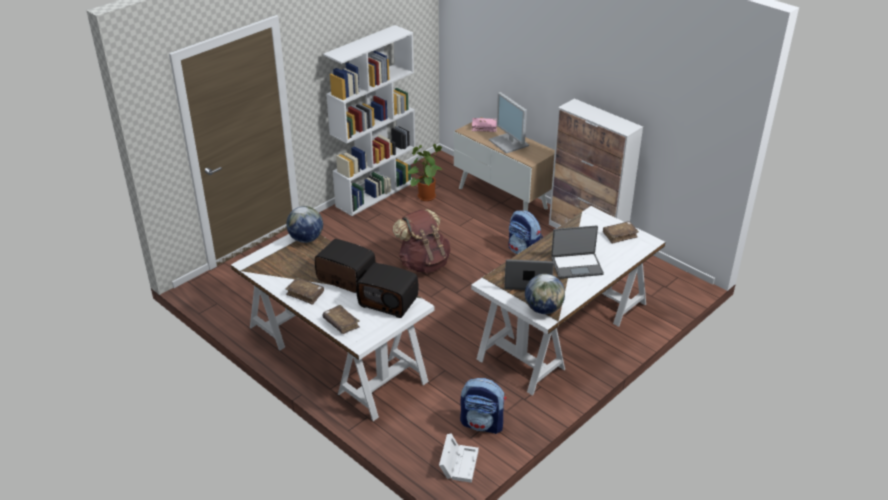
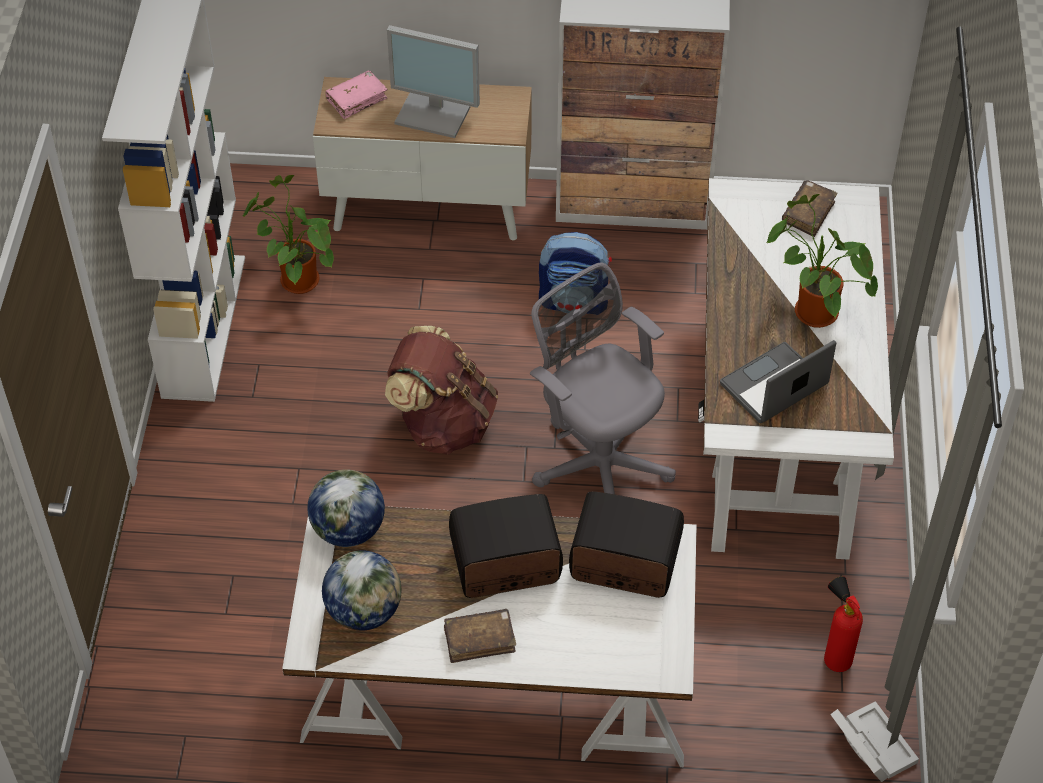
camera: 40 degrees left, 15 degrees up
(341, 323) = (601, 656): brown book -> none
(389, 301) = (623, 563): radio -> radio turned 150 degrees counterclockwise
(467, 306) = (598, 463): none -> grey office chair
(482, 424) = (834, 656): backpack -> fire extinguisher
(543, 309) = (851, 424): globe -> globe (364, 611)
(576, 266) = (810, 312): laptop -> potted plant

